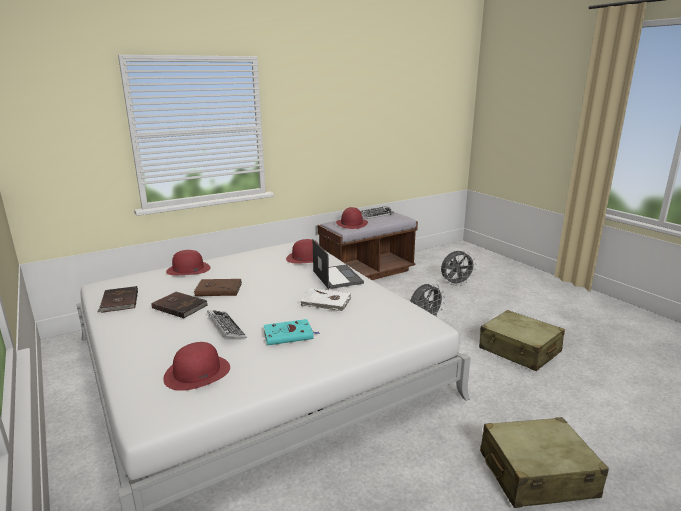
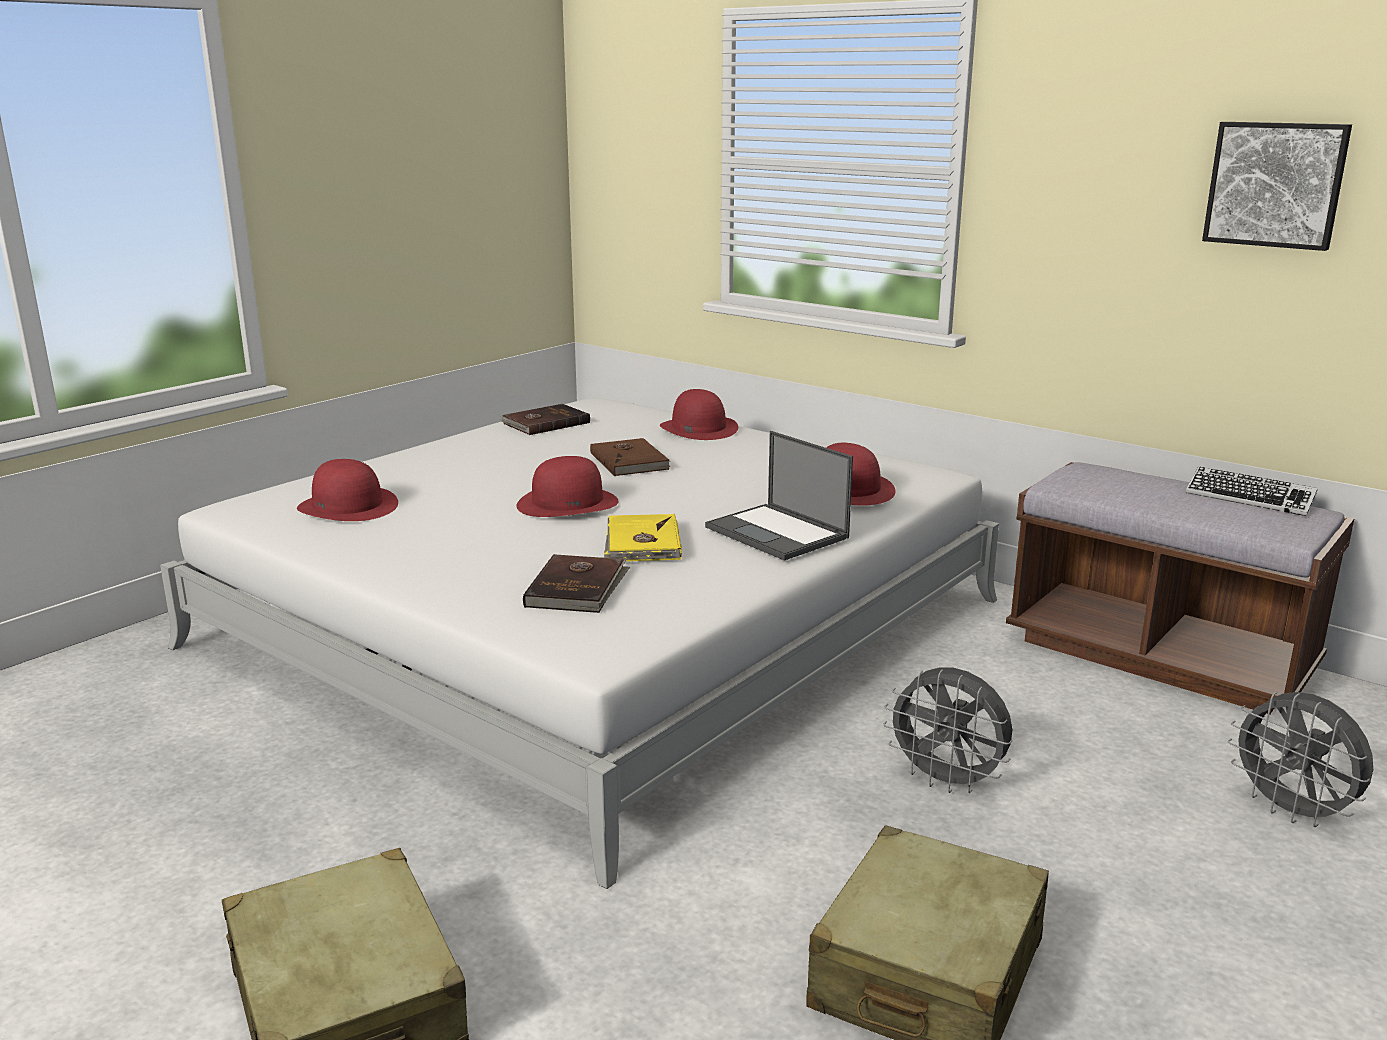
camera: 70 degrees right, 0 degrees up
(180, 306) = (546, 453): brown book -> brown book (578, 588)
(226, 327) = (486, 492): keyboard -> none
(289, 335) = (483, 537): turquoise book -> none
(326, 302) = (641, 543): white book -> yellow book
(337, 277) = (778, 533): laptop -> laptop turned 90 degrees clockwise
(351, 223) = (1113, 483): red hat -> red hat (568, 503)
(361, 119) = (1275, 184): none -> picture

